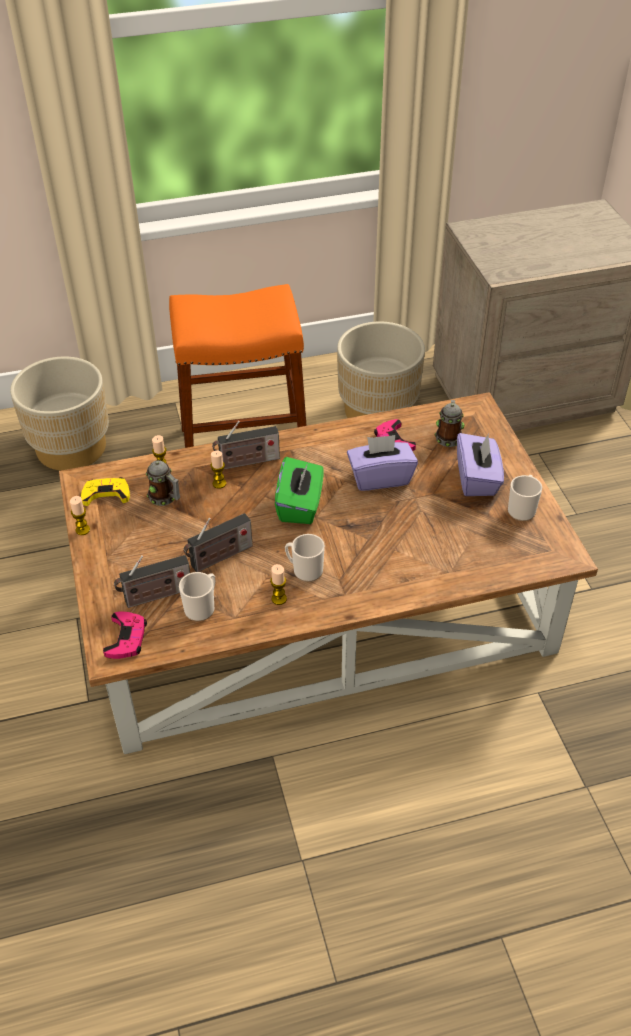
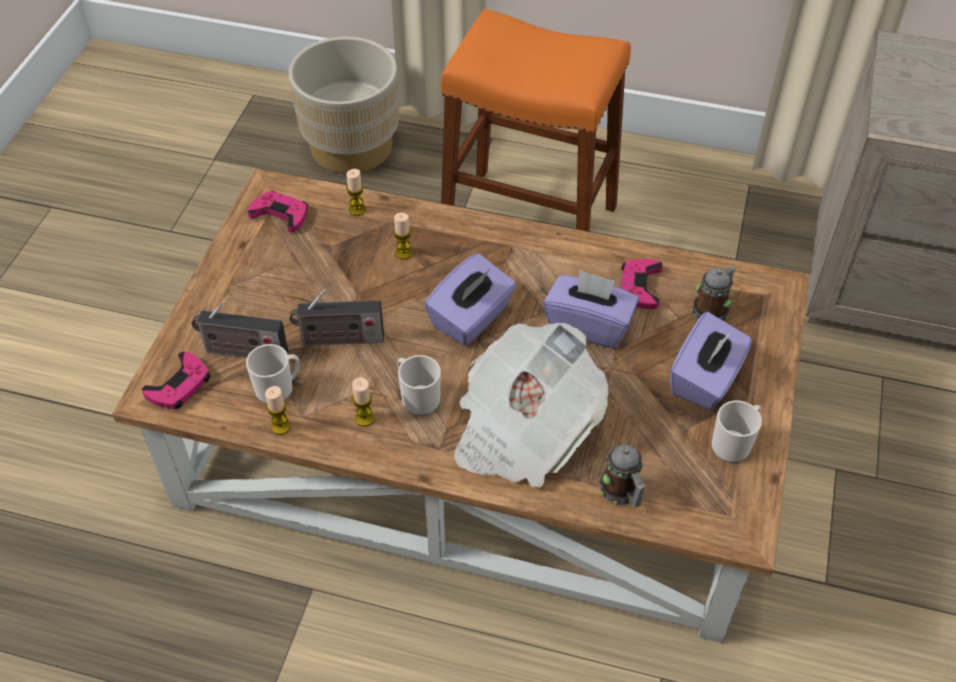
camera: 30 degrees right, 5 degrees up
(82, 530) = (228, 244): candle -> candle (281, 426)
(106, 494) = (280, 214): yellow game controller -> pink game controller
(165, 498) = (335, 245): mug -> mug (622, 493)
(247, 462) = (452, 240): radio -> none
(300, 505) = (471, 318): green tissue box -> purple tissue box
(377, 411) = (715, 239): beige planter -> none
(389, 558) = (523, 429): none -> newspaper

